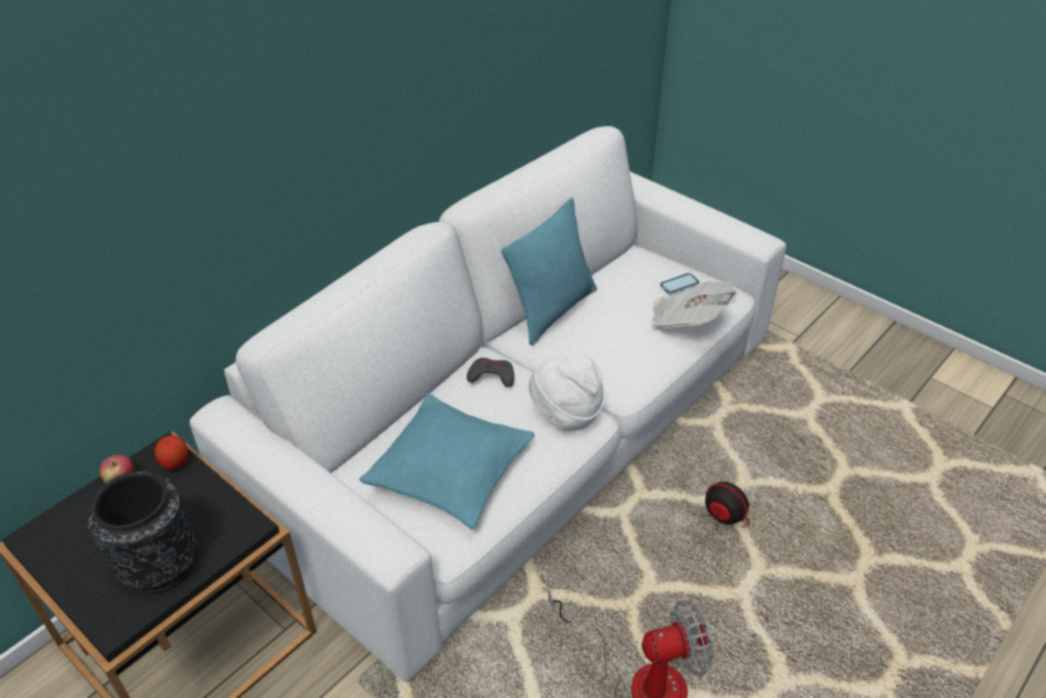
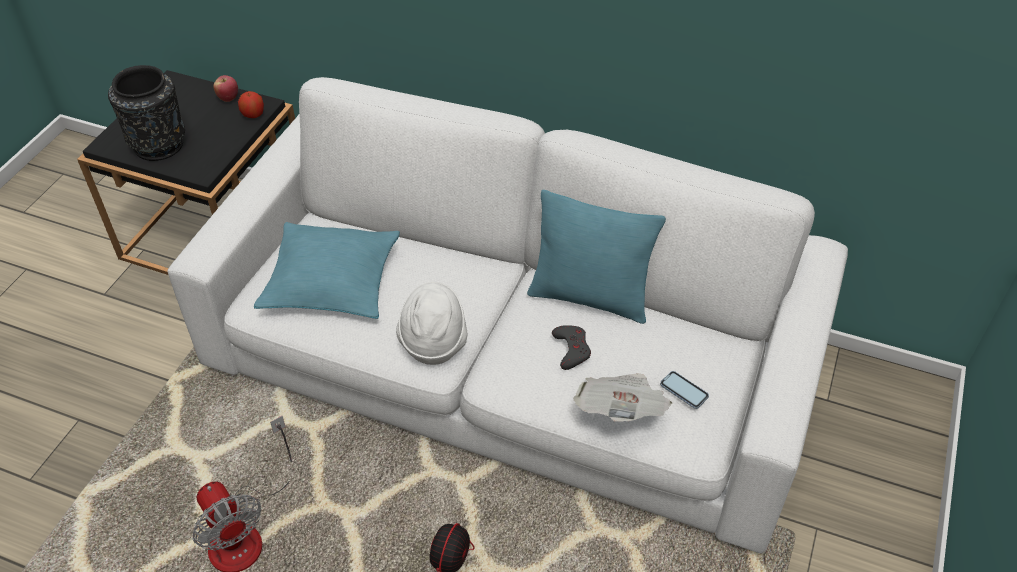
camera: 70 degrees right, 5 degrees up
(491, 376) = (465, 276): grey game controller -> grey game controller (571, 349)

